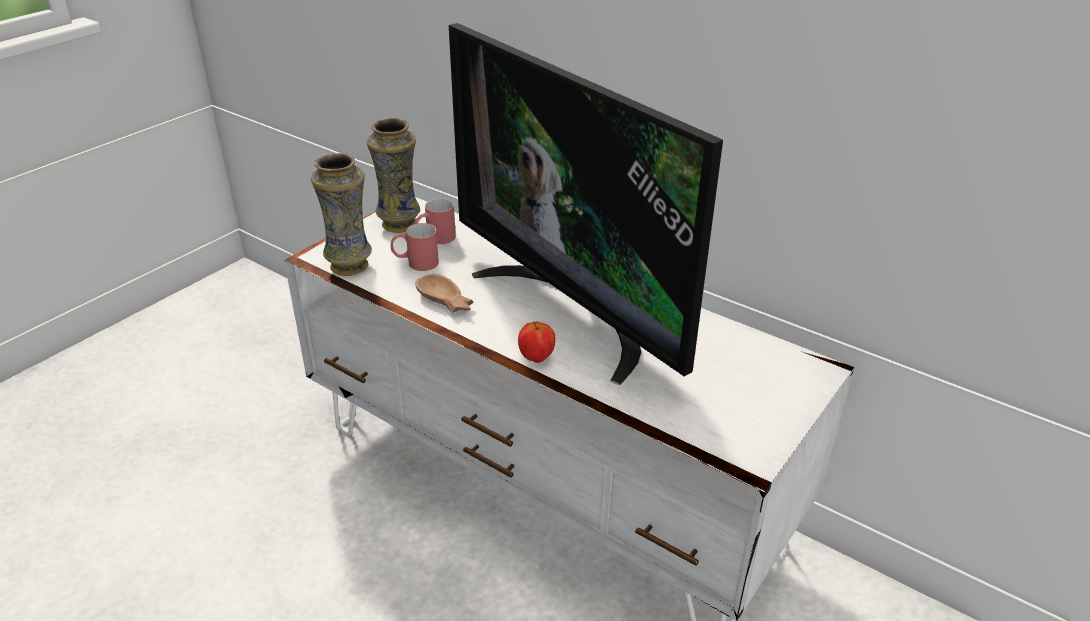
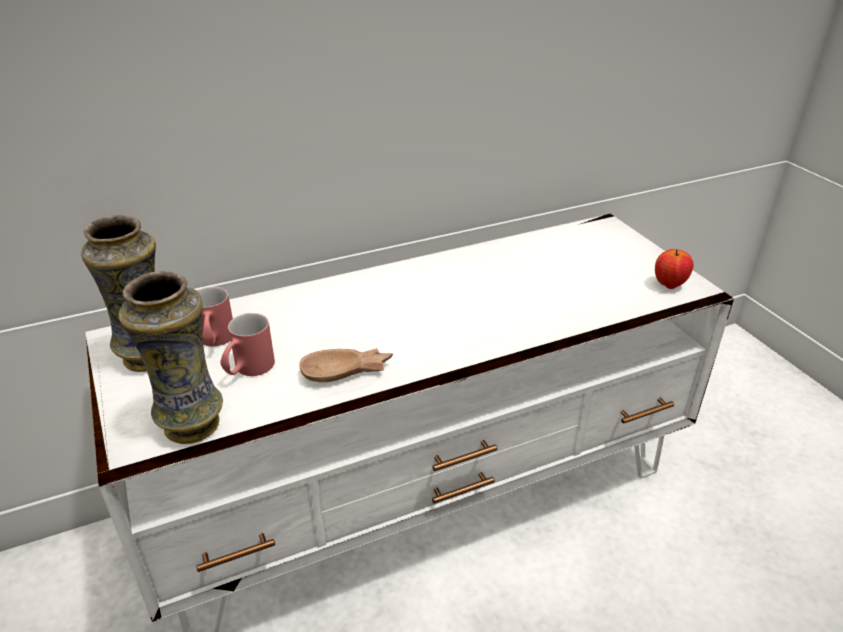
camera: 60 degrees left, 0 degrees up
(536, 358) = (497, 345): apple -> apple (669, 285)
(572, 310) = (438, 300): television -> none

